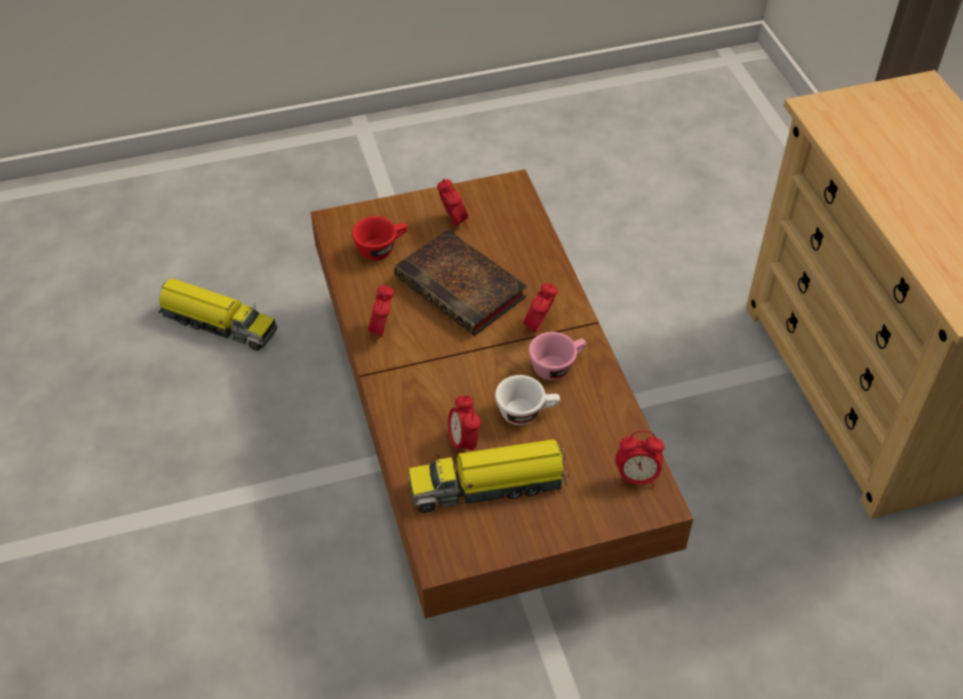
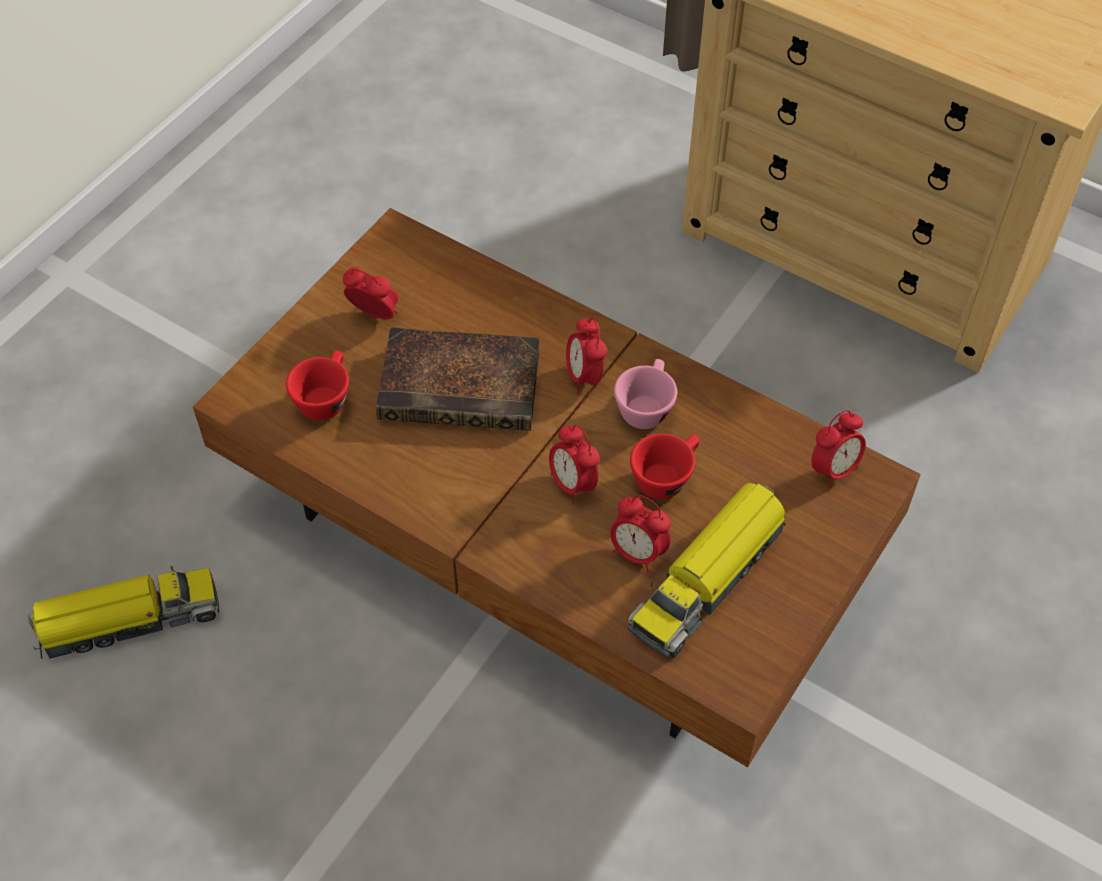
camera: 40 degrees left, 5 degrees up
(382, 330) = (424, 490): alarm clock -> alarm clock (573, 484)
(526, 412) = (666, 476): white cup -> red cup

